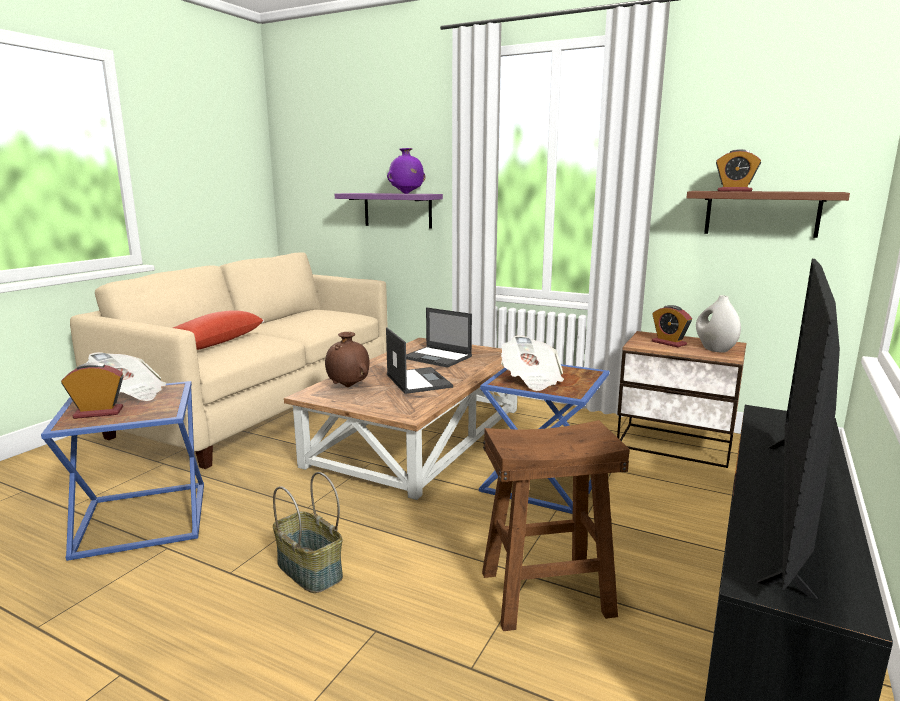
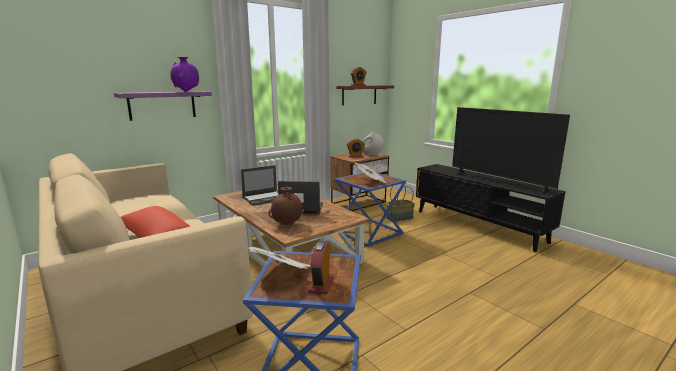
camera: 65 degrees left, 0 degrees up
(308, 570) = (415, 303): basket -> basket (399, 218)
(546, 592) = (454, 253): brown stool -> none

